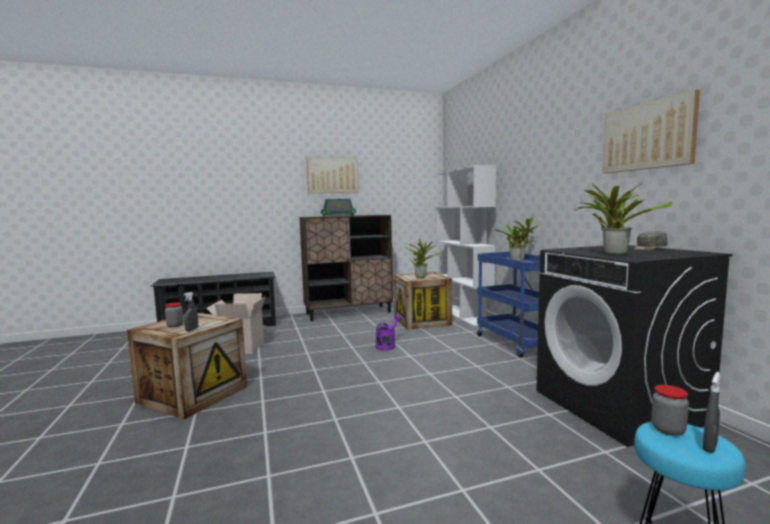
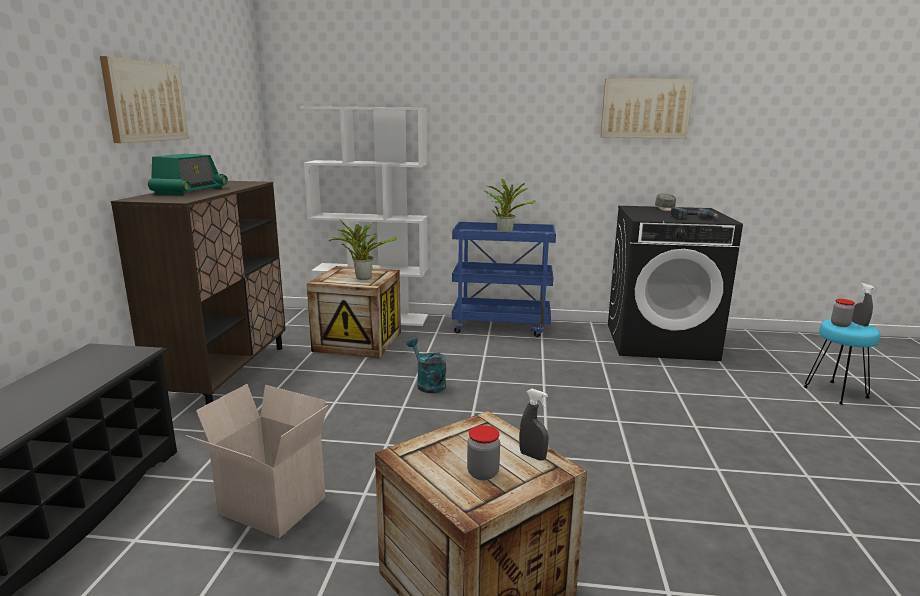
camera: 65 degrees left, 10 degrees up
(387, 345) = (427, 384): purple watering can -> turquoise watering can
(613, 254) = (693, 218): potted plant -> power drill

